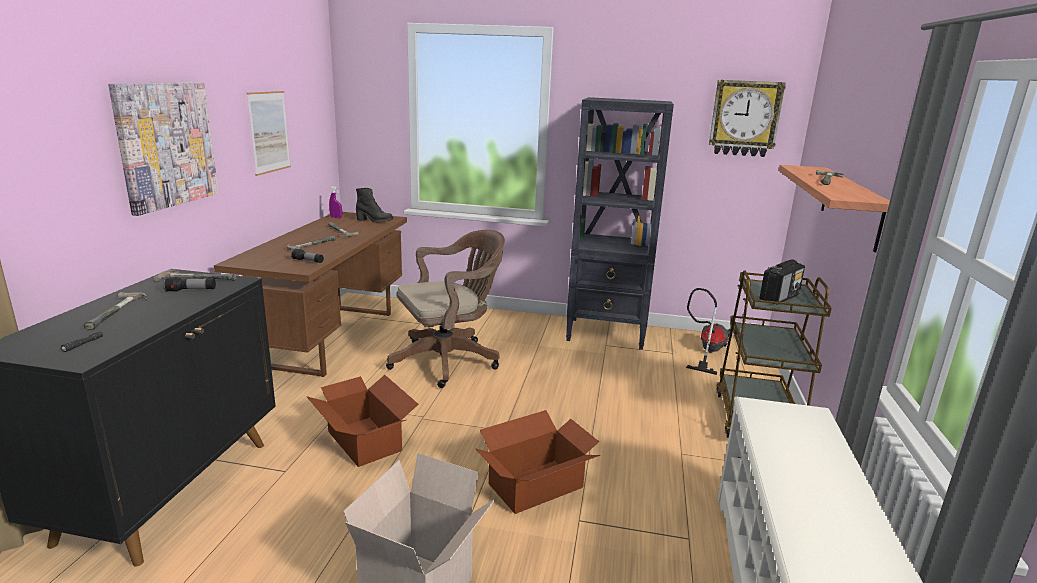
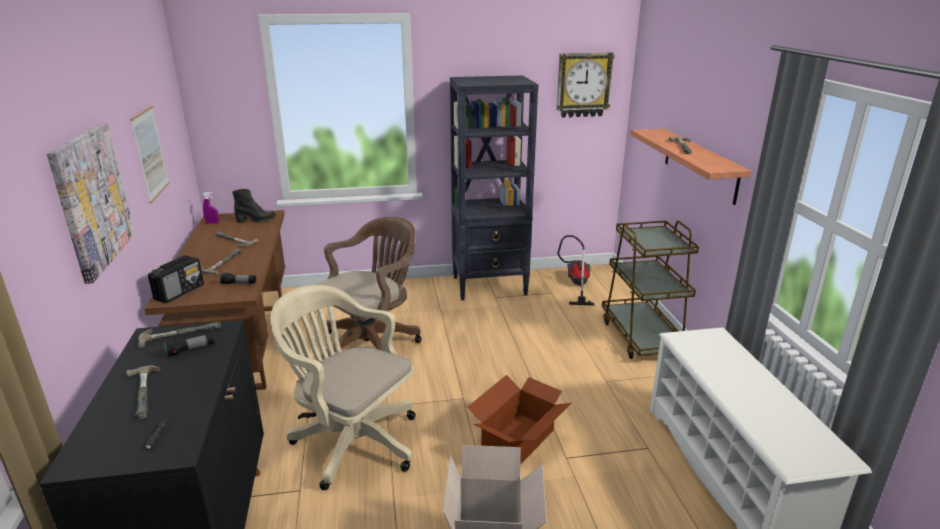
camera: 20 degrees left, 5 degrees up
(365, 440) = (351, 440): cardboard box -> beige office chair
(779, 297) = (655, 242): radio -> radio (180, 292)

